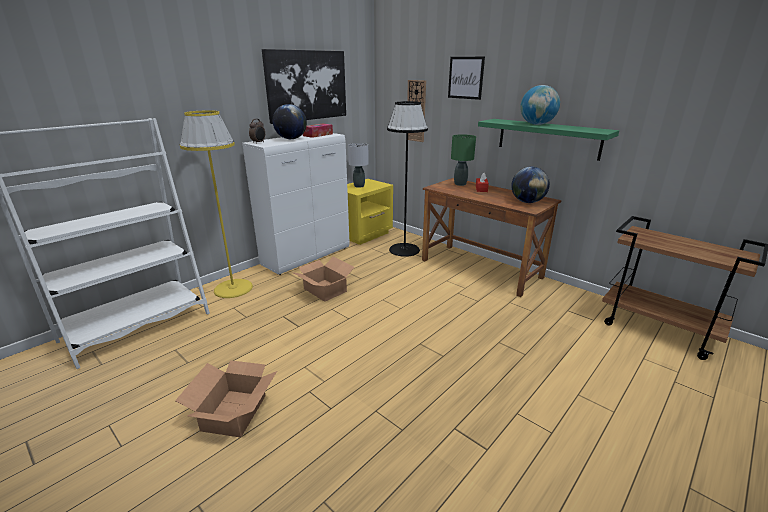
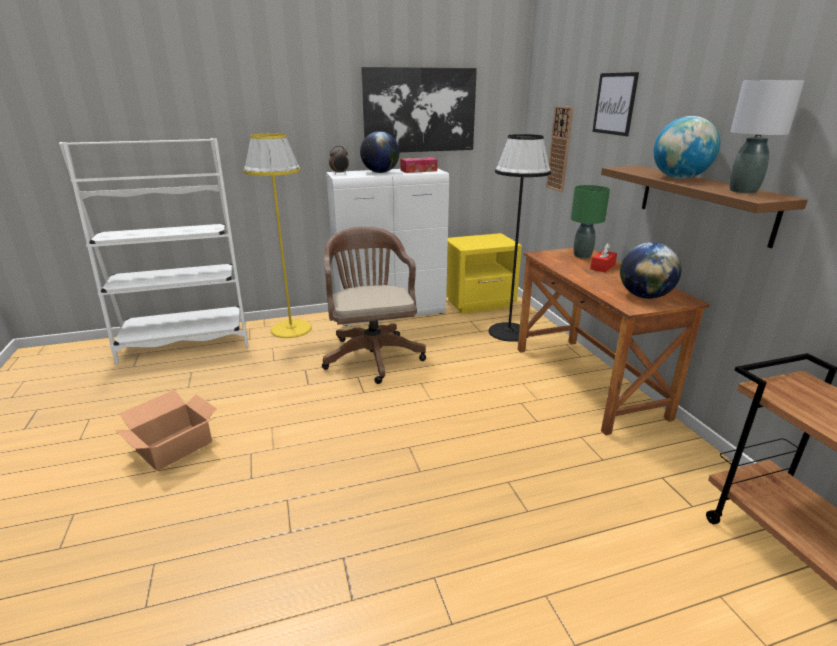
camera: 30 degrees right, 0 degrees up
(325, 290) = (372, 354): cardboard box -> brown office chair
(359, 186) = (477, 240): grey table lamp -> grey table lamp (742, 191)
(548, 138) = (703, 202): green shelf -> brown shelf

